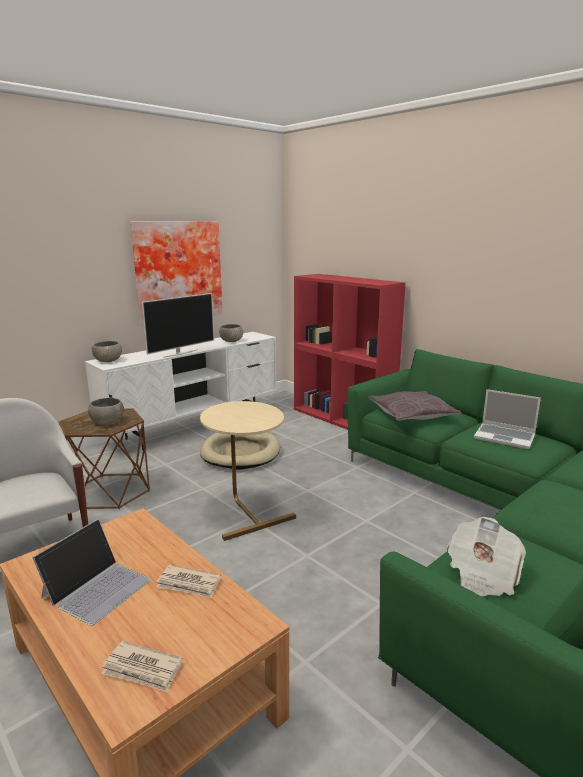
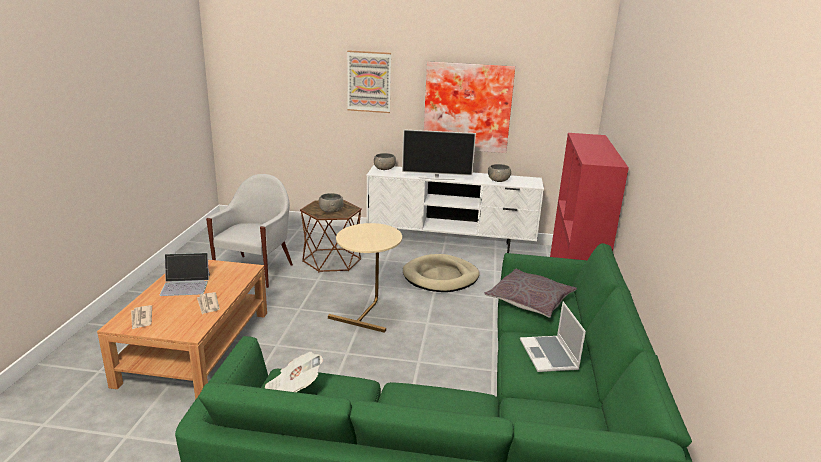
camera: 50 degrees right, 5 degrees up
(59, 253) = (369, 82): none -> picture

